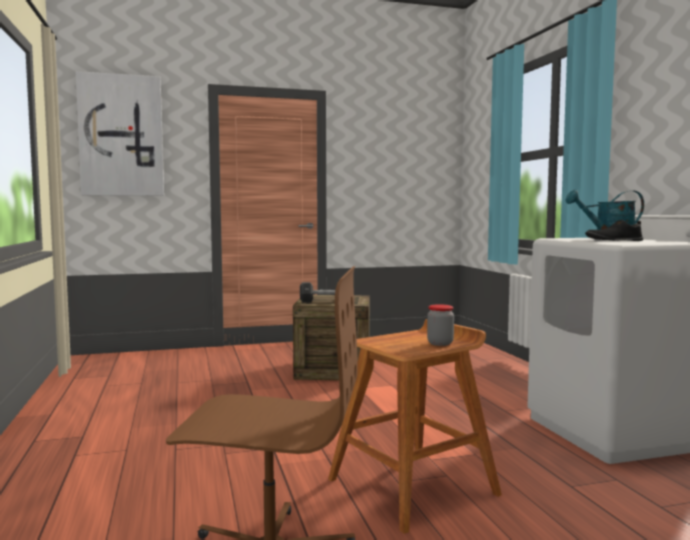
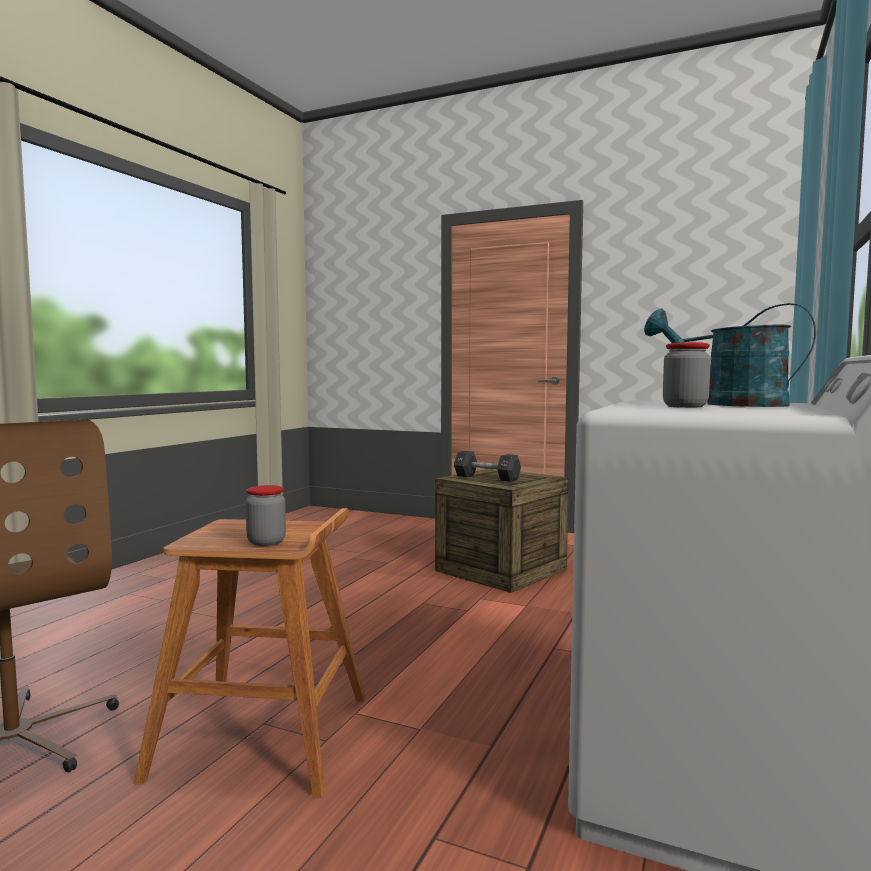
camera: 40 degrees right, 0 degrees up
(121, 136) = (359, 283): picture -> none
(614, 240) = (685, 406): black shoe -> jar

